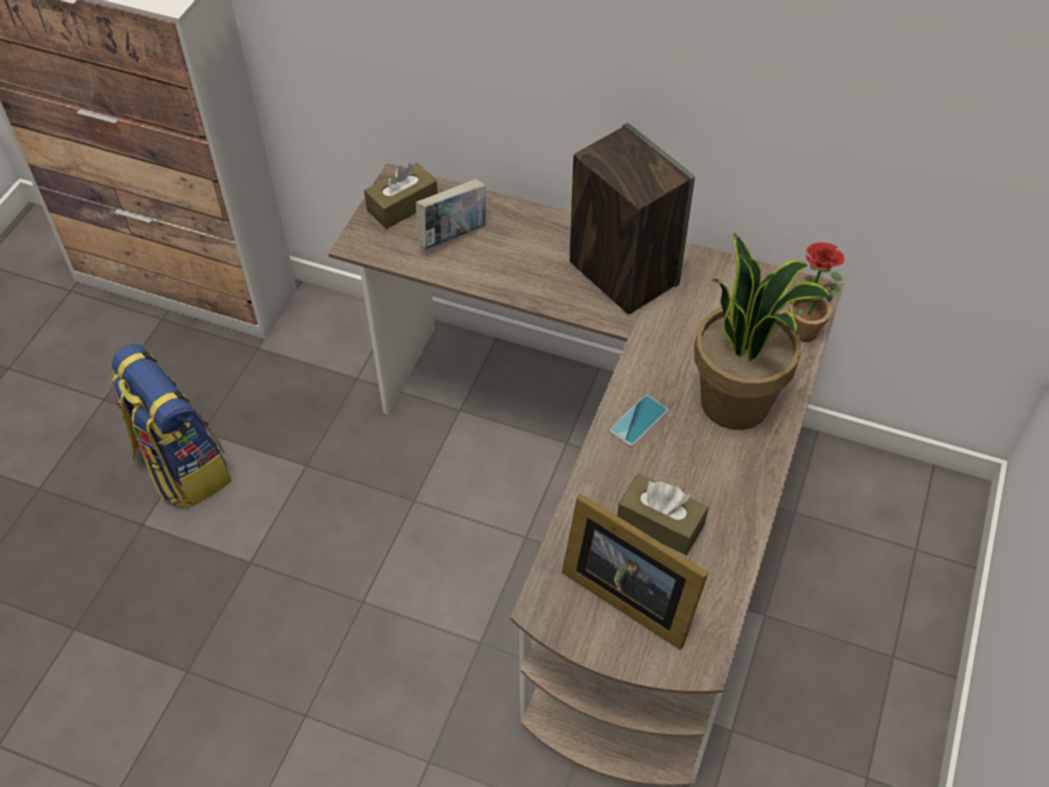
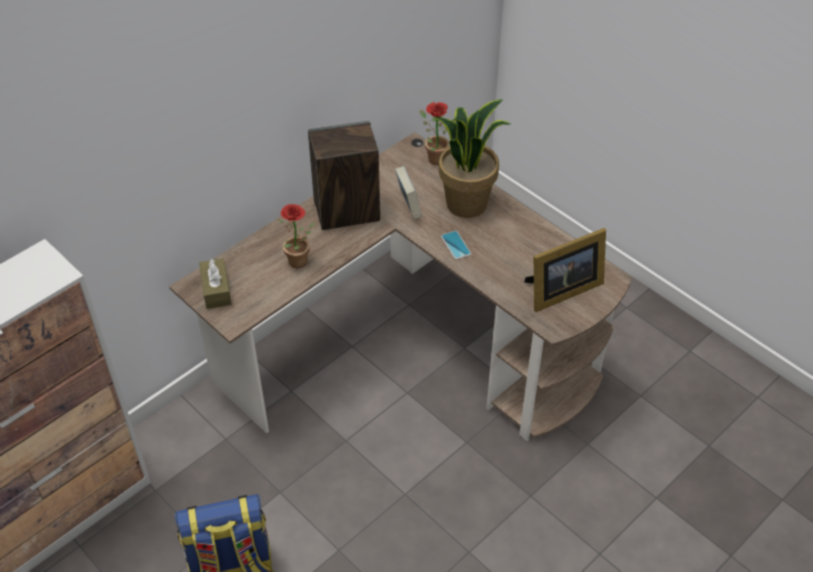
camera: 65 degrees left, 5 degrees down
(453, 235) = (260, 275): book -> book (408, 207)
(494, 265) = (299, 264): none -> potted plant
(660, 523) = (525, 262): brown tissue box -> none

